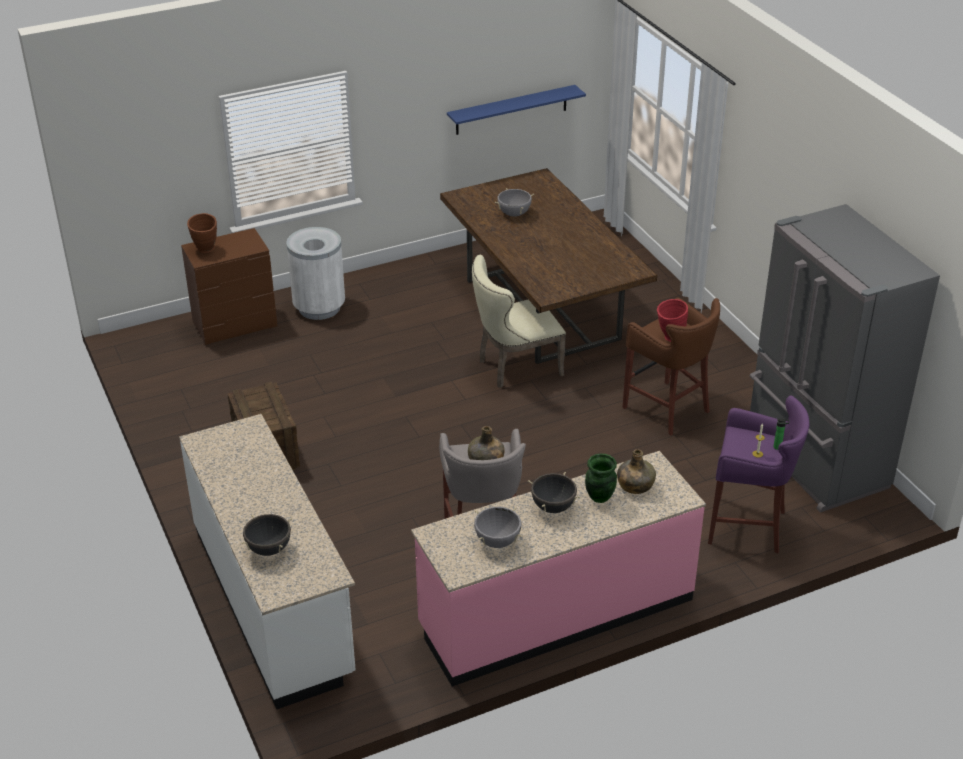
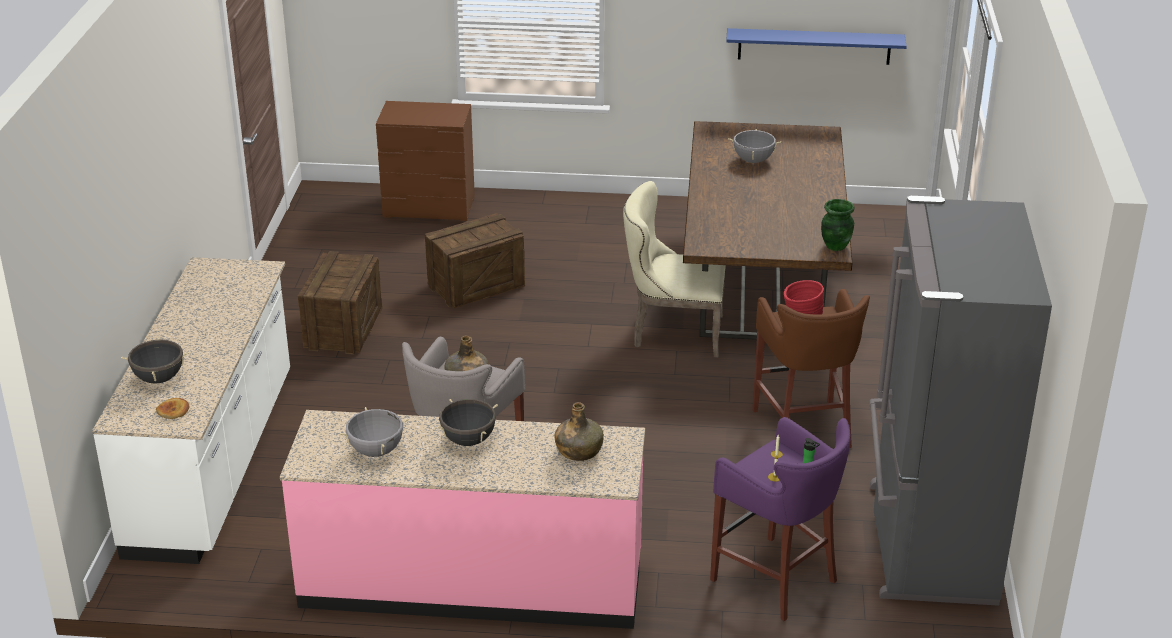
camera: 30 degrees right, 5 degrees down
(206, 251) = (403, 111): brown vase -> none
(310, 570) = (173, 411): none -> bread
(319, 307) = (526, 216): white trash can -> none
(336, 379) = (476, 286): none -> crate
(599, 497) = (527, 448): green vase -> green vase (835, 246)

